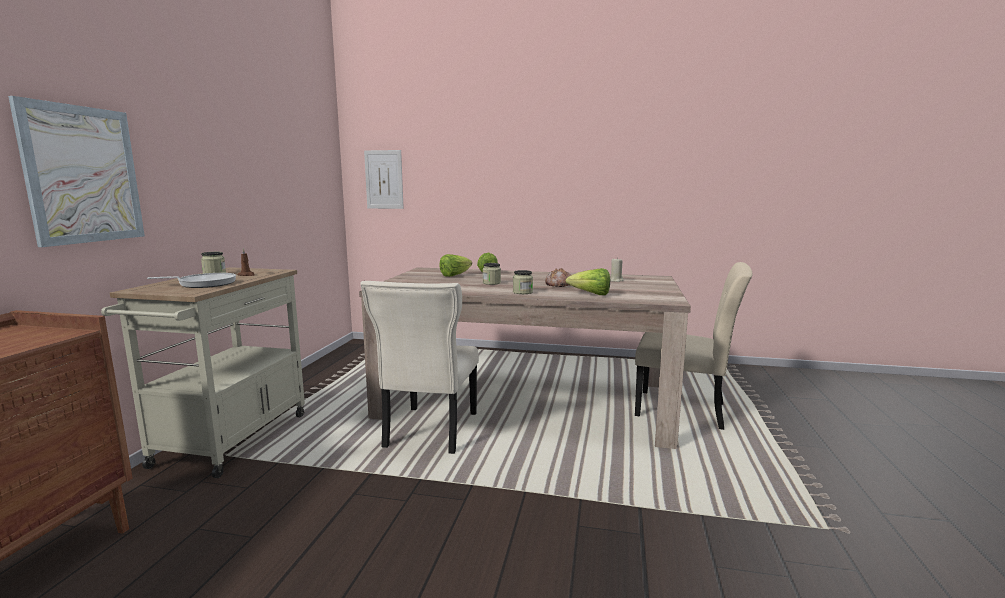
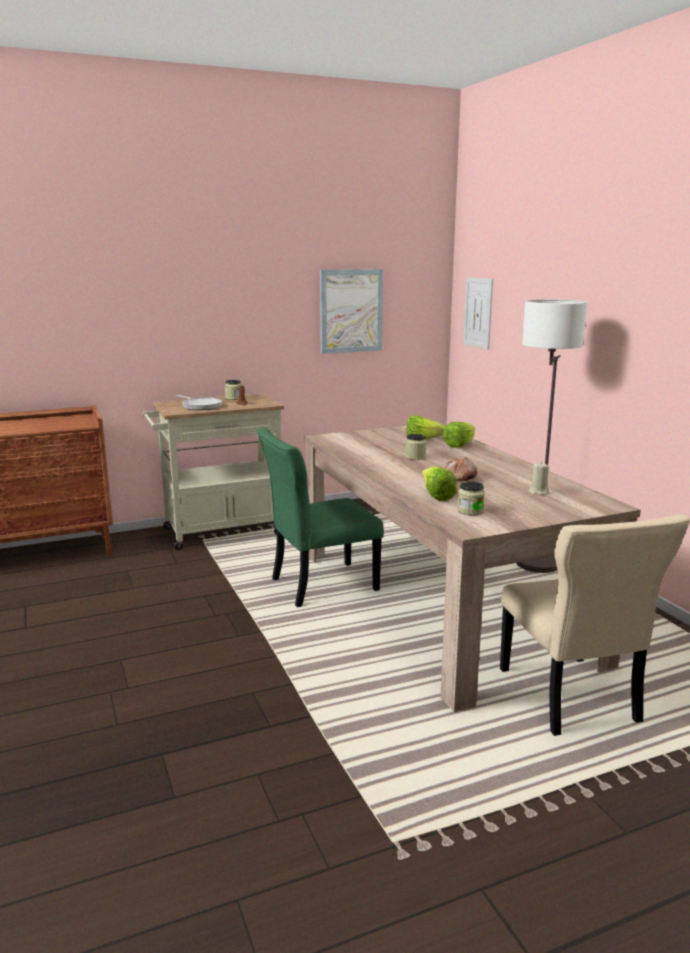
camera: 55 degrees right, 5 degrees up
(83, 175) = (147, 320): picture -> picture (351, 311)
(429, 431) = (319, 585): beige chair -> green chair
(521, 361) = (534, 569): none -> white floor lamp
(522, 292) = (395, 474): jar -> jar (470, 511)

